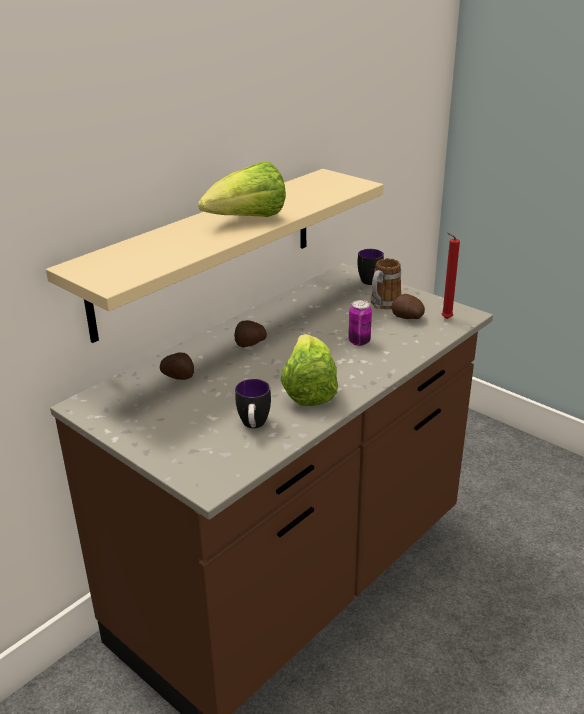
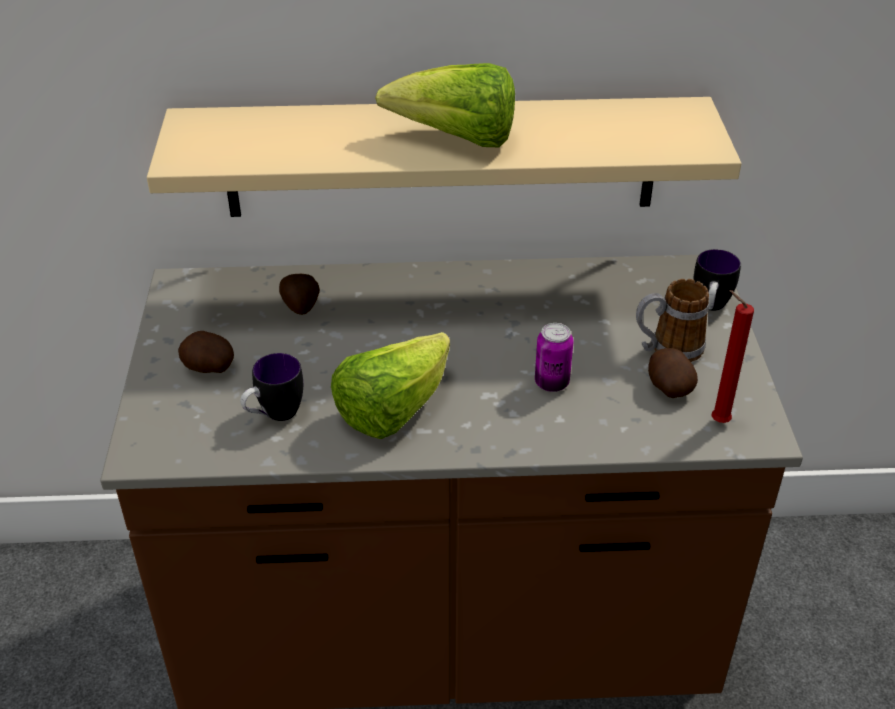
camera: 45 degrees right, 10 degrees up
(249, 344) = (427, 309): potato -> potato (208, 368)

